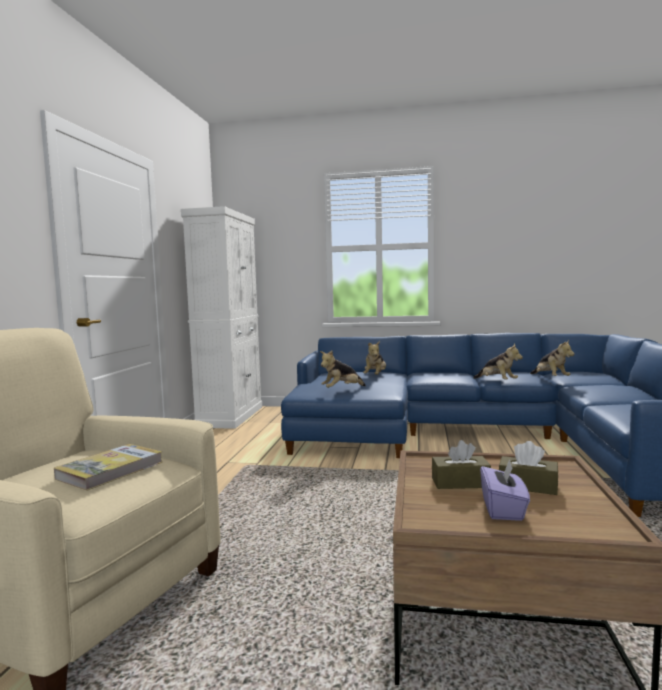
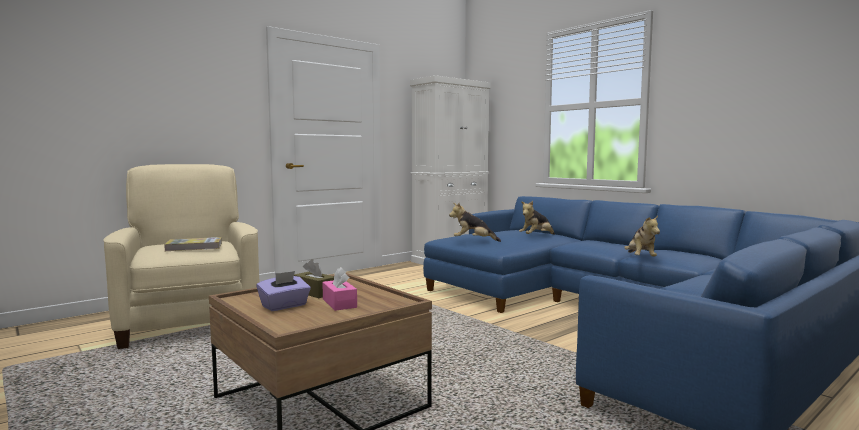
camera: 40 degrees right, 0 degrees up
(528, 486) = (339, 303): brown tissue box -> pink tissue box
(550, 378) = (703, 263): plush toy -> none

